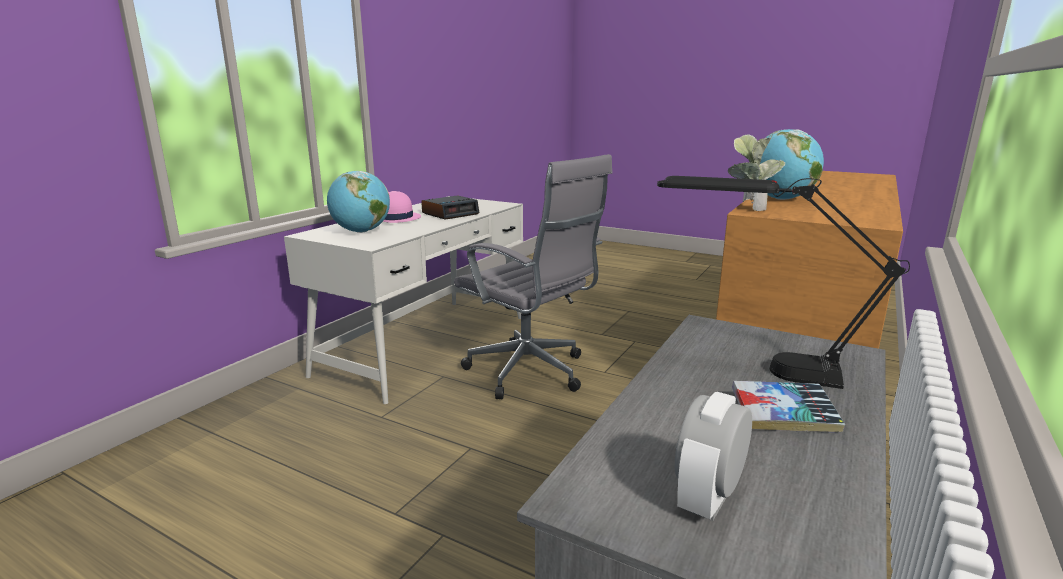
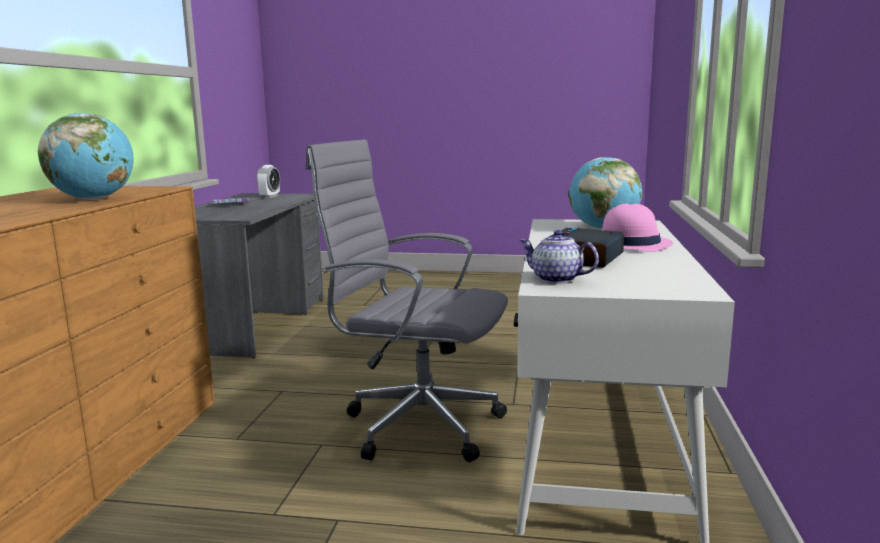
camera: 160 degrees right, 5 degrees down
(492, 206) = (556, 279): none -> teapot
(749, 208) = (160, 189): potted plant -> none
(757, 367) = (228, 211): black table lamp -> none

